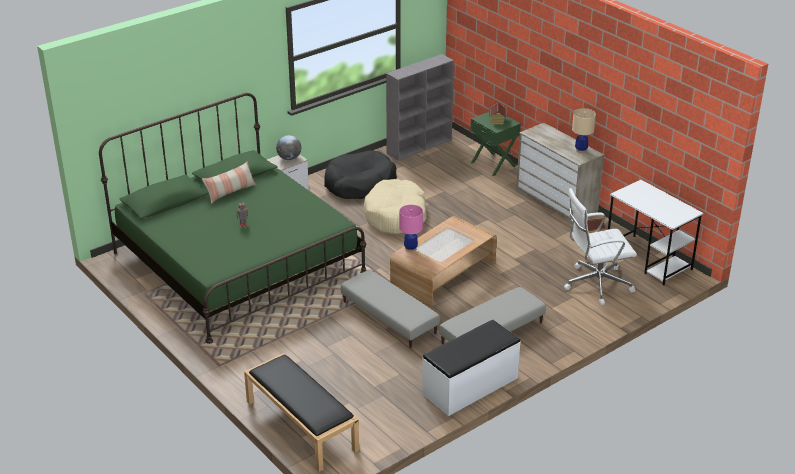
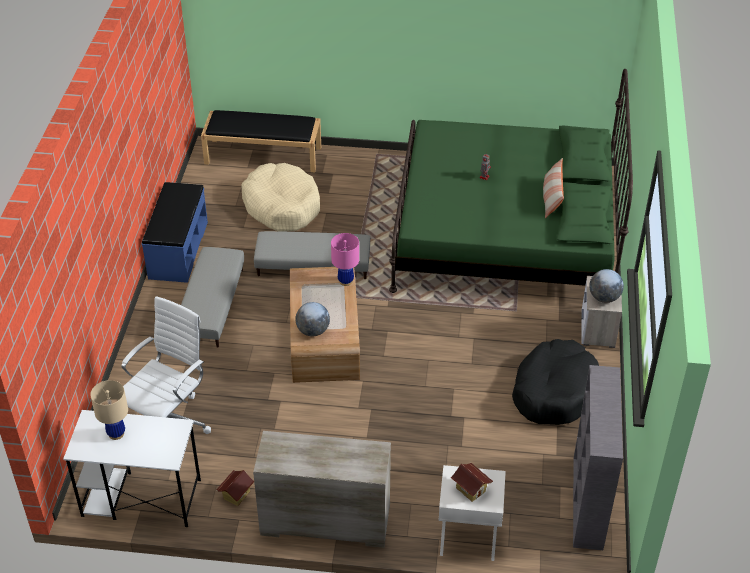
camera: 135 degrees right, 10 degrees up
(396, 216) = (458, 374): beige dog bed -> beige dog bed (282, 206)
(469, 235) = (313, 331): none -> globe
(470, 386) = (177, 250): white bench -> blue bench
(494, 164) = (468, 538): green nightstand -> white nightstand
(581, 150) = (286, 459): beige table lamp -> beige table lamp (116, 433)

